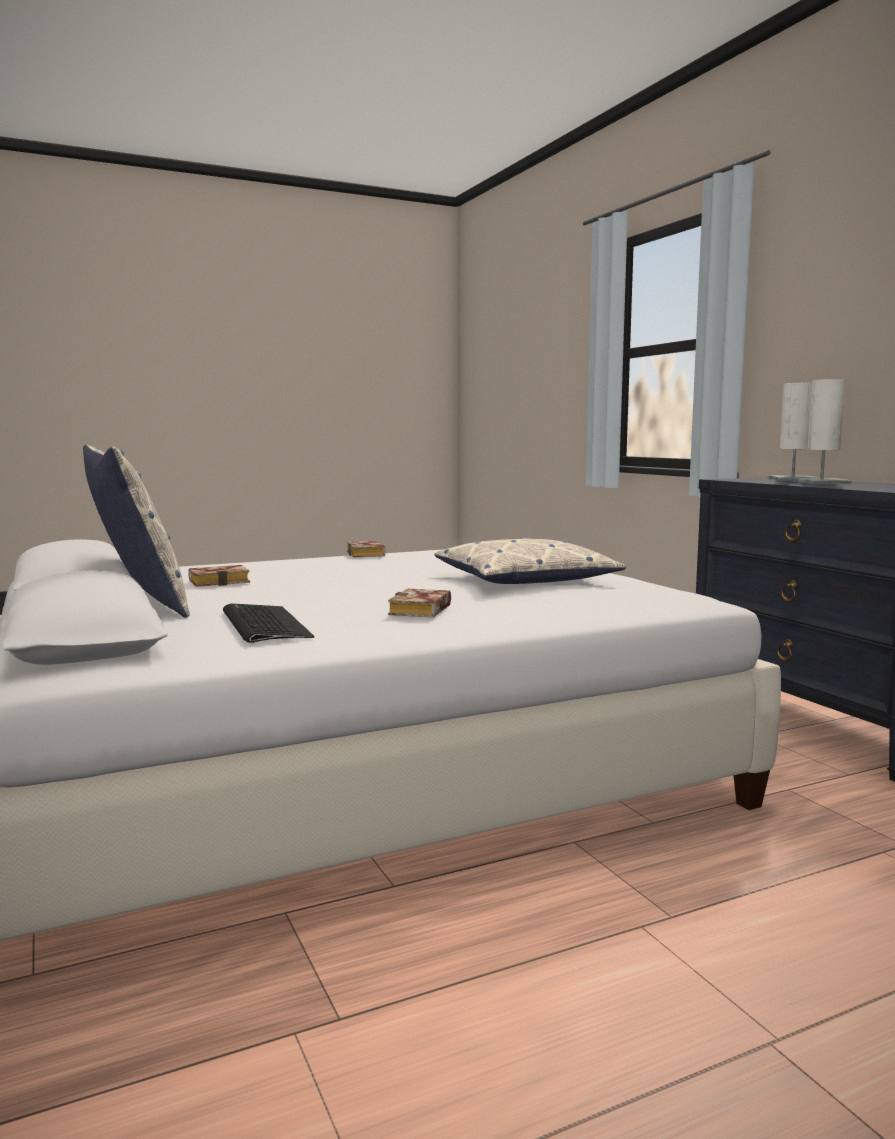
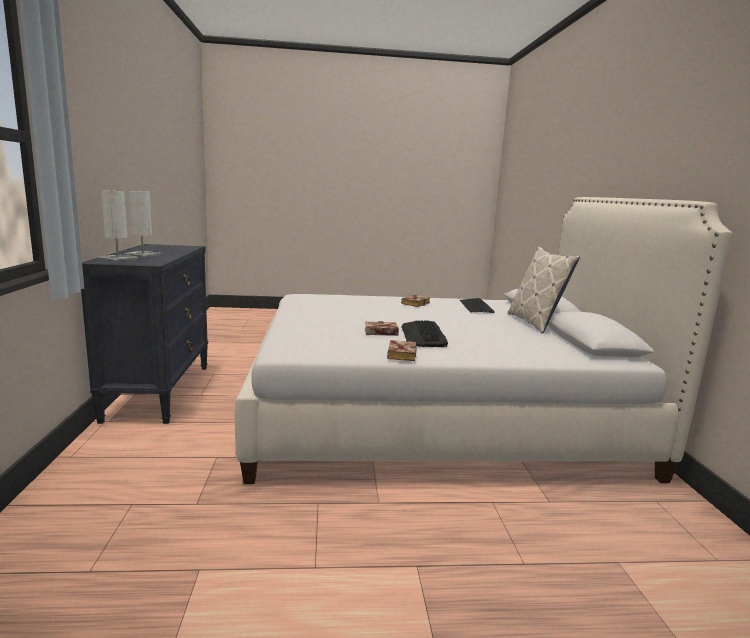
camera: 160 degrees left, 5 degrees up
(221, 581) = (506, 335): book -> book (379, 332)
(355, 568) = (423, 335): none -> keyboard
(524, 579) = (342, 312): pillow -> none

